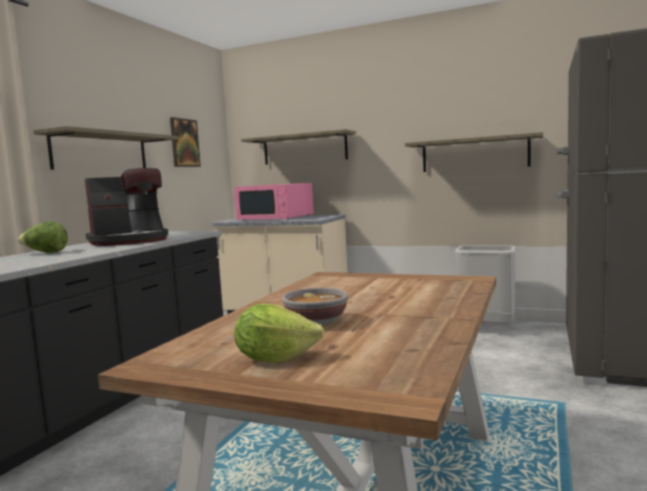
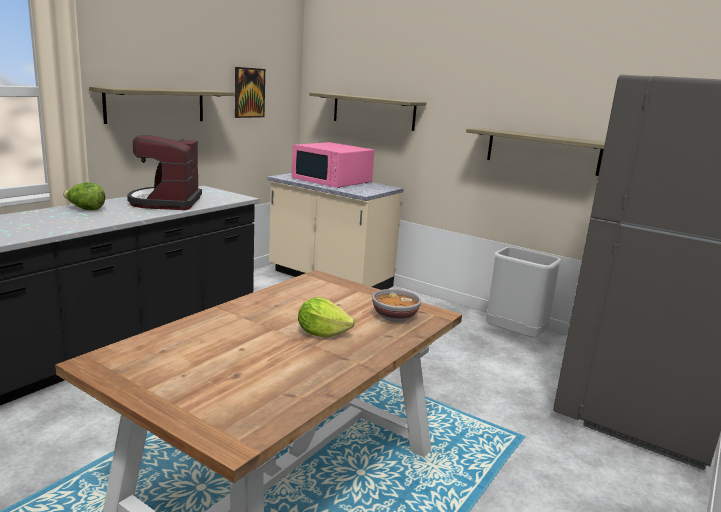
camera: 10 degrees right, 10 degrees up
(130, 241) = (166, 202): coffee machine -> coffee machine turned 105 degrees clockwise
(275, 358) = (184, 379): lettuce -> lettuce (322, 333)
(316, 322) = (250, 342): bowl -> bowl (394, 317)

